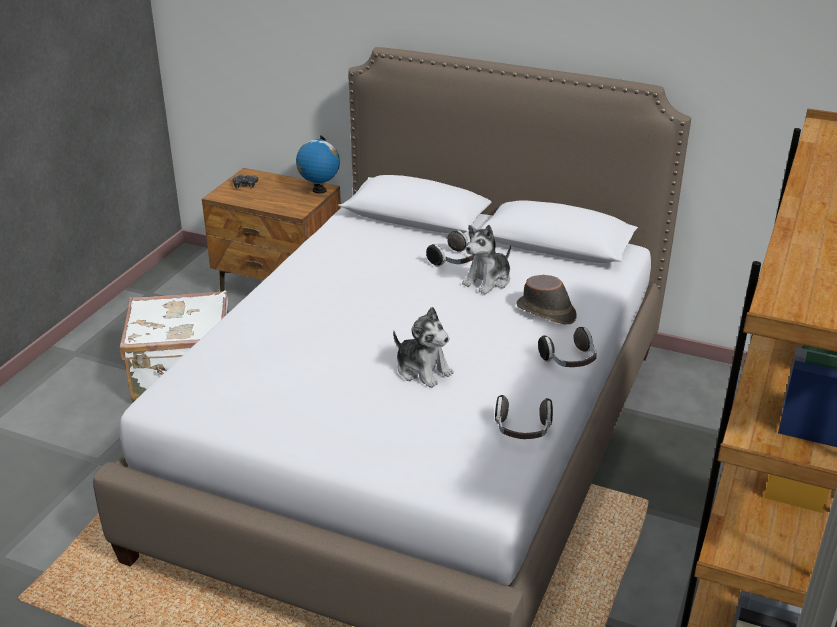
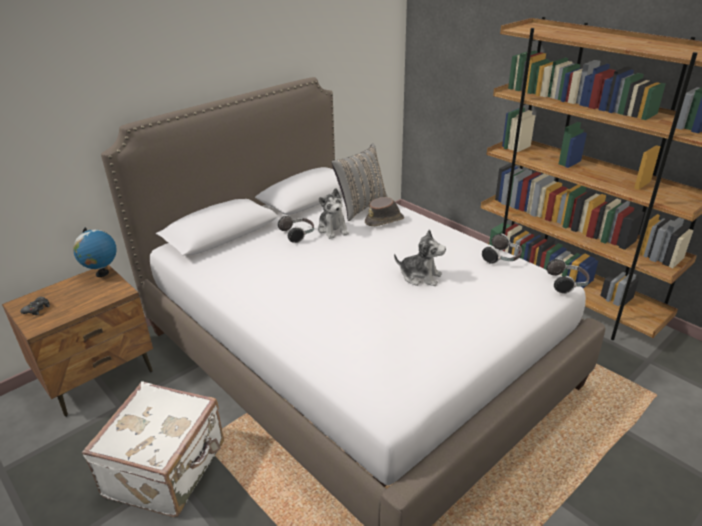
camera: 65 degrees left, 0 degrees up
(423, 370) = (420, 276): plush toy -> plush toy turned 45 degrees clockwise
(568, 285) = (360, 207): none -> grey pillow
(569, 361) = (441, 227): headphones -> headphones (567, 284)

